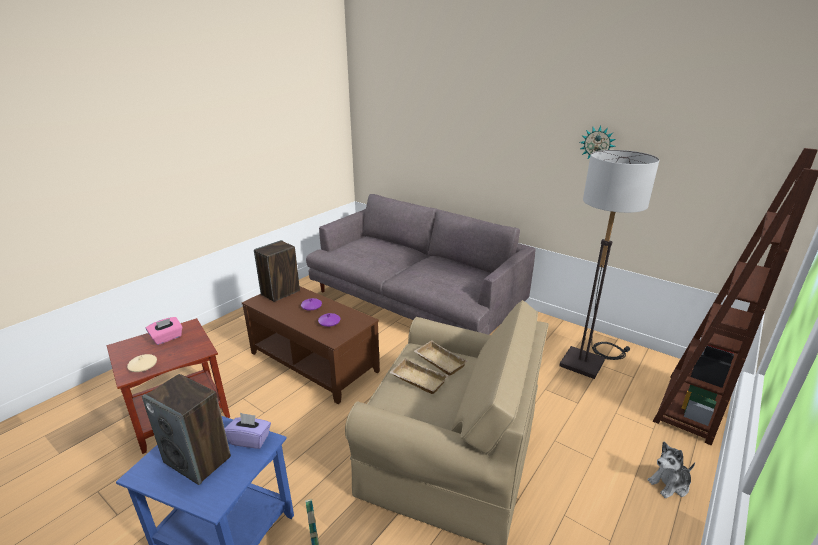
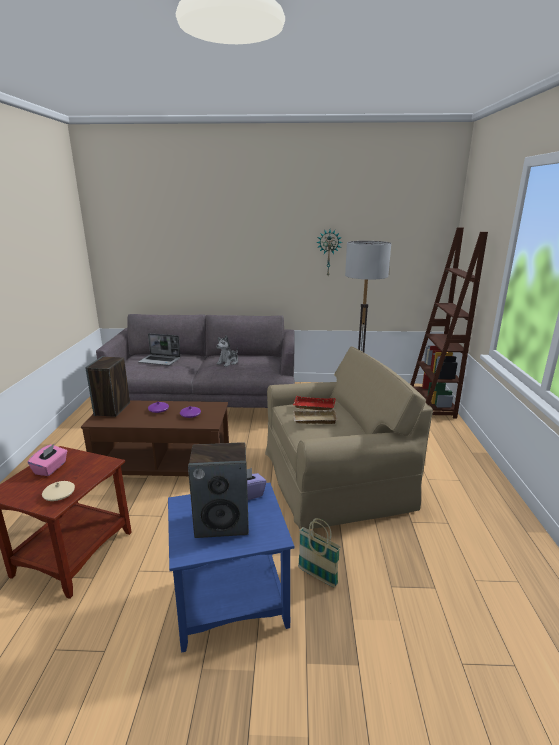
camera: 35 degrees left, 5 degrees down
(375, 250) = (160, 361): none -> laptop
(438, 361) = (313, 407): beige tray -> red tray
(669, 484) = (457, 443): plush toy -> plush toy (228, 362)

